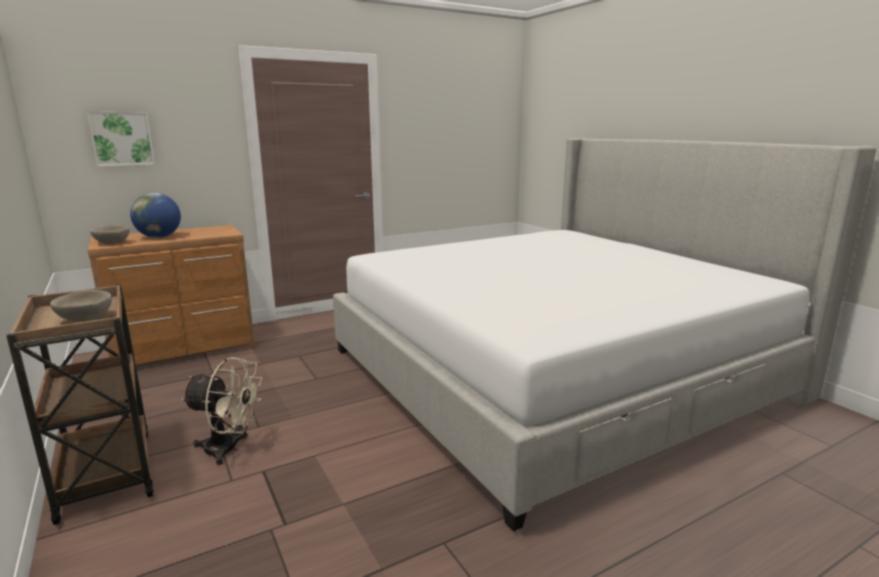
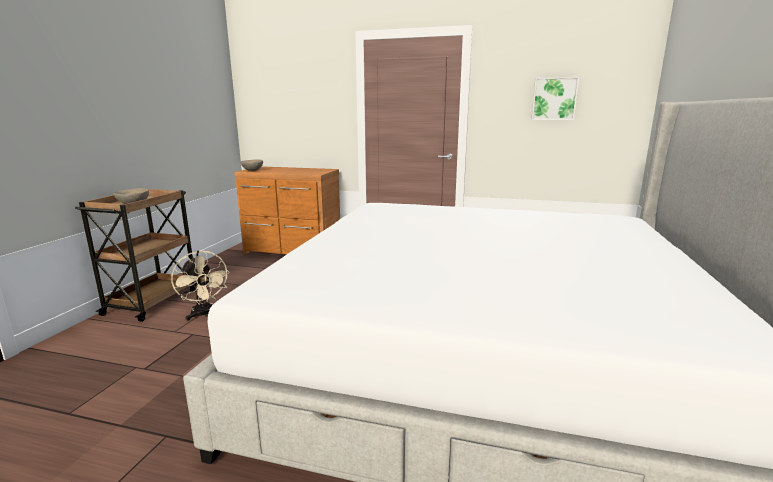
camera: 45 degrees right, 0 degrees up
(122, 138) = (280, 103): picture -> picture (554, 99)
(159, 237) = (280, 170): globe -> none

